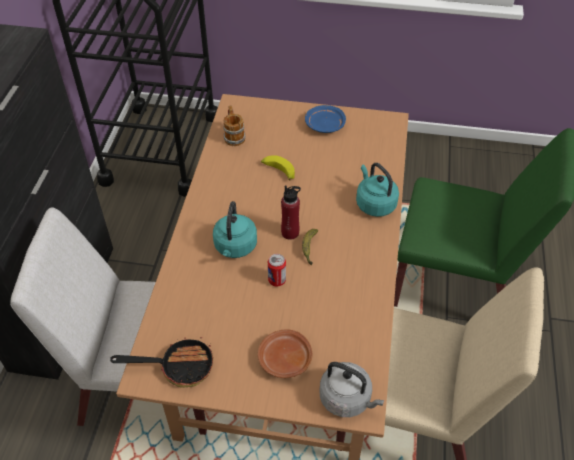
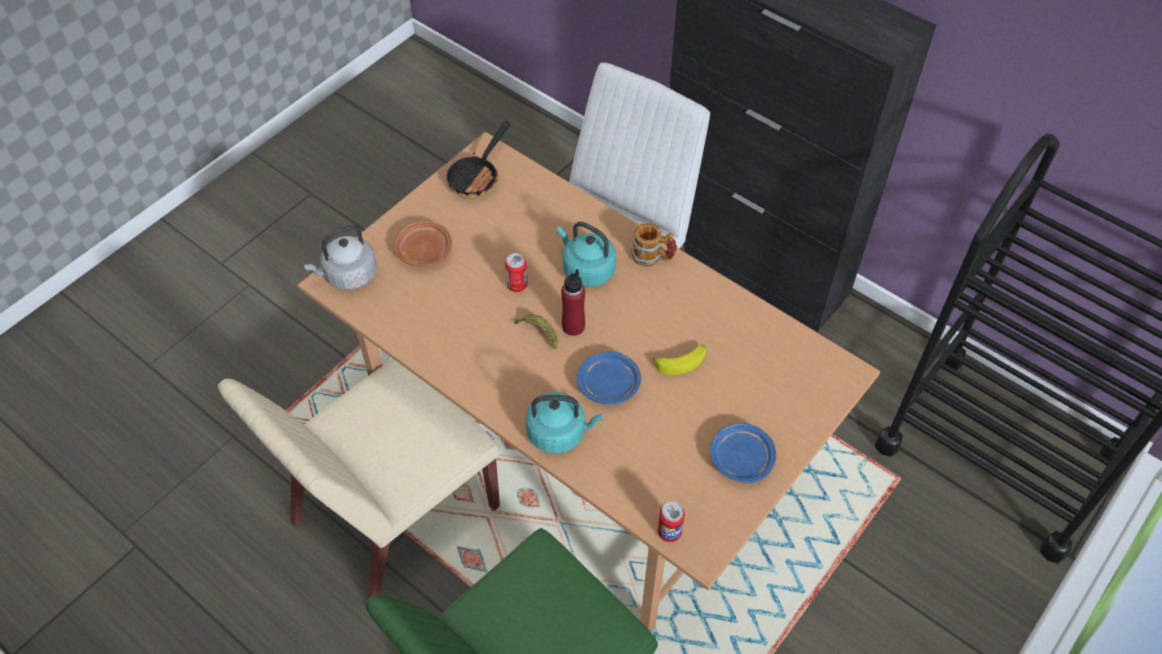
camera: 120 degrees right, 5 degrees up
(234, 136) = (777, 344): mug -> mug (652, 257)
(321, 196) = (609, 384): none -> blue plate
(393, 136) = (669, 532): none -> can

